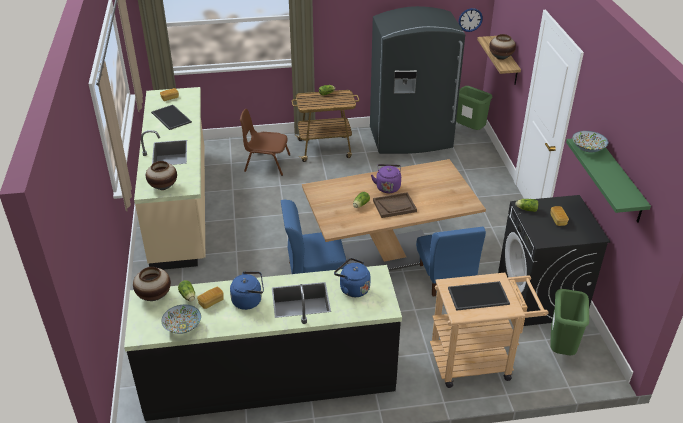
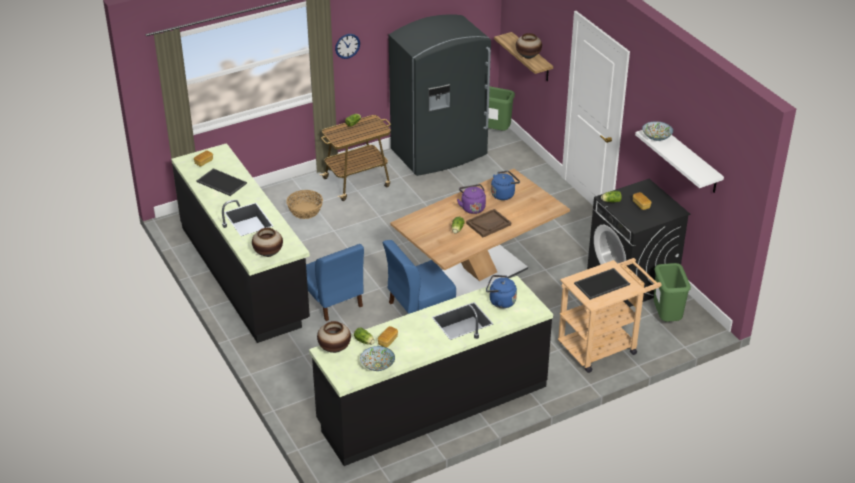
camera: 20 degrees left, 0 degrees up
(181, 205) = (244, 273): beige counter -> black counter
(249, 300) = (419, 332): blue kettle -> blue kettle (504, 194)
(266, 163) = (305, 210): brown chair -> basket
(445, 277) = (541, 282): blue chair -> blue chair (333, 301)
(470, 20) = (481, 19): wall clock -> wall clock (347, 46)
(619, 180) = (689, 160): green shelf -> white shelf

